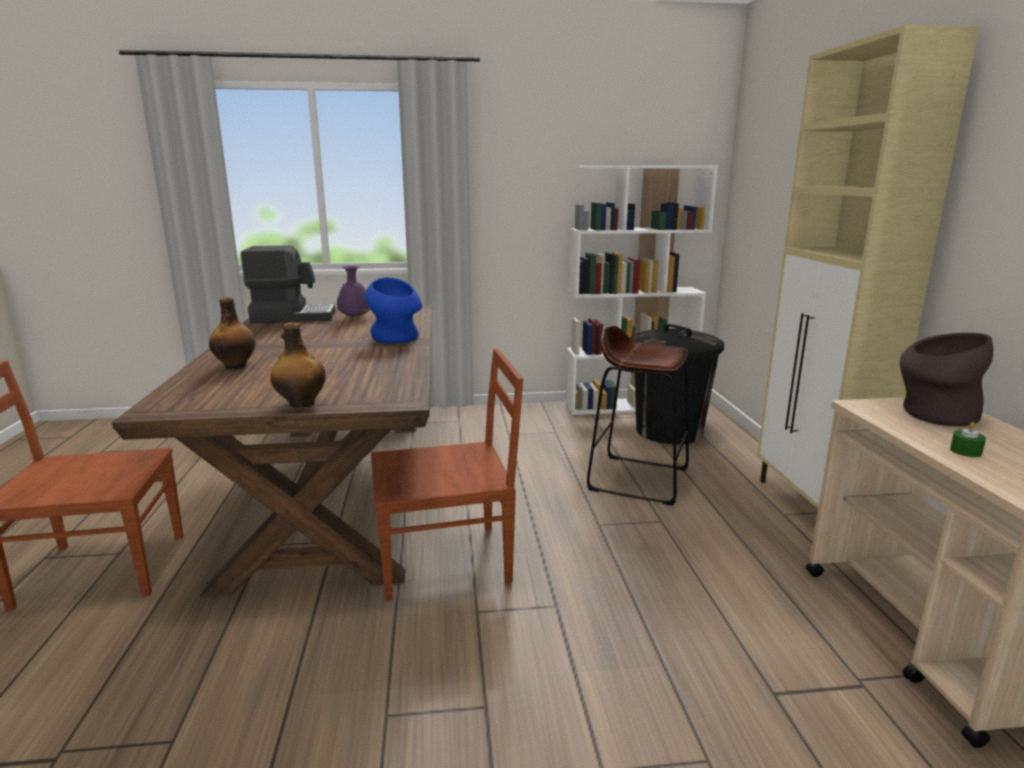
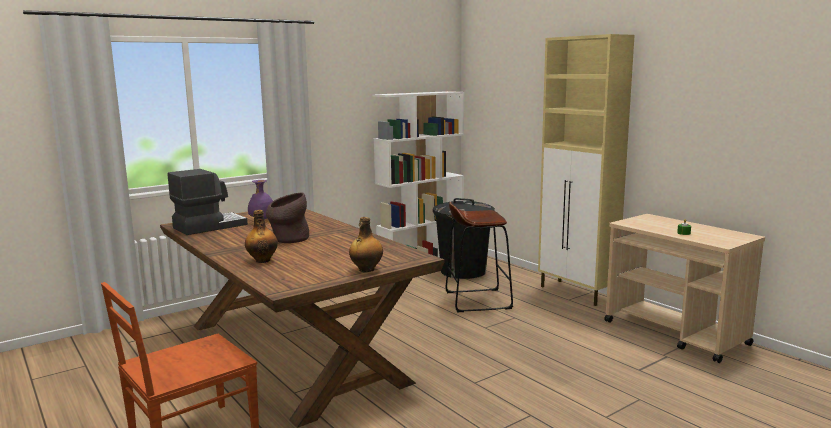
camera: 30 degrees left, 5 degrees down
(396, 339) = (329, 229): blue vase -> none
(447, 560) = (425, 366): brown chair -> none
(932, 415) = (654, 222): brown vase -> brown vase (288, 239)

